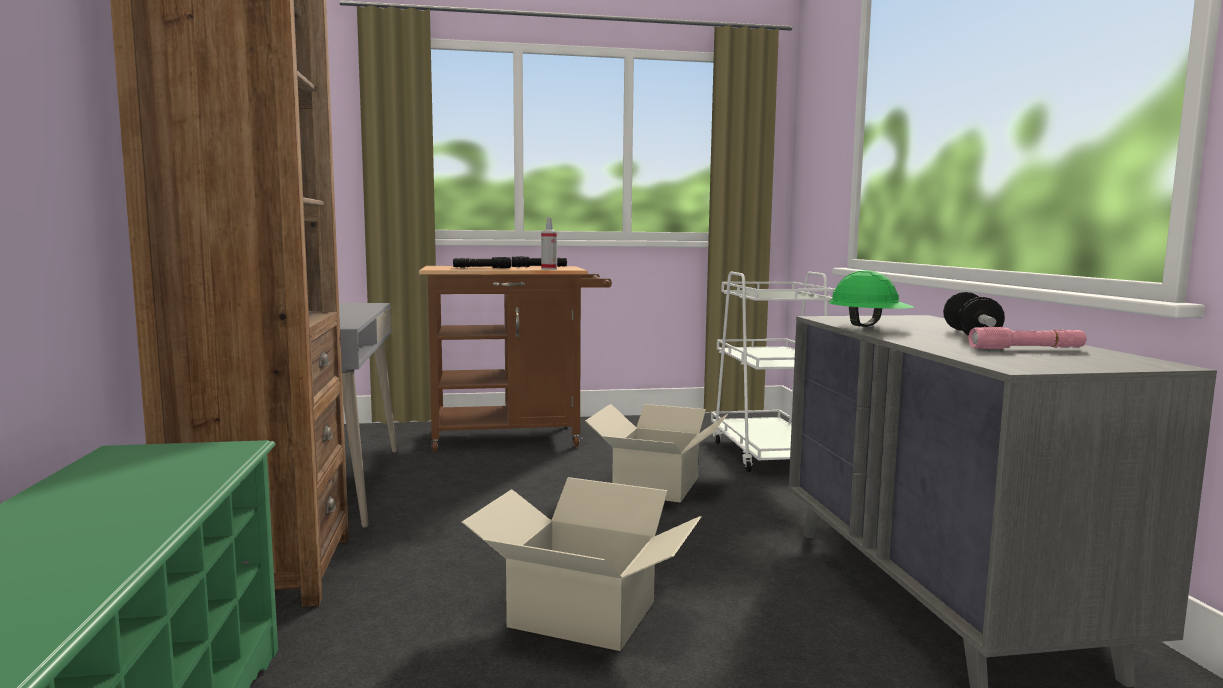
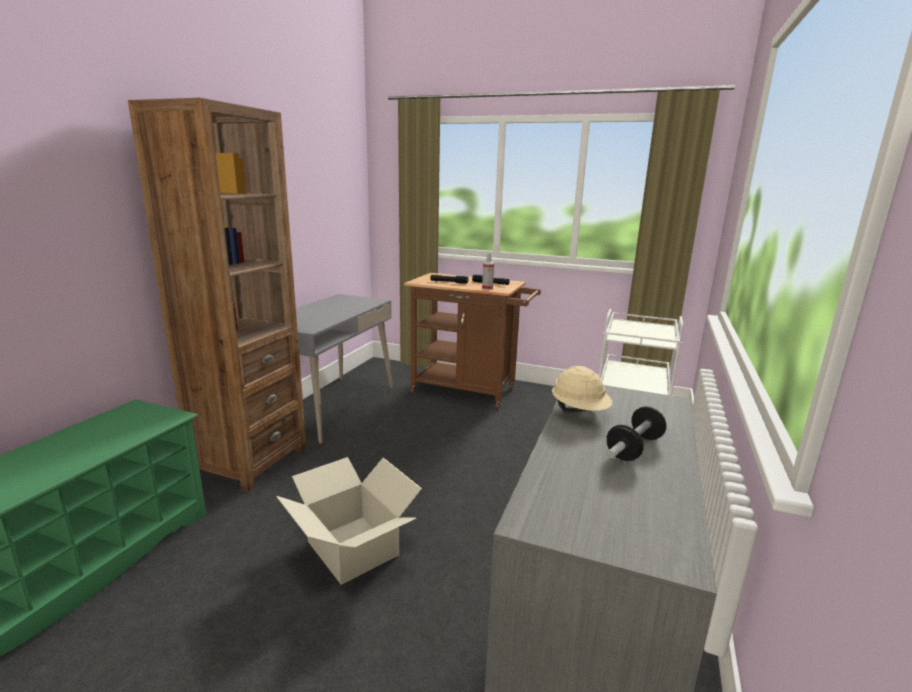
camera: 30 degrees right, 10 degrees up
(657, 485) = (510, 458): cardboard box -> none
(869, 326) = (579, 412): green hard hat -> beige hard hat
(1026, 349) = (619, 490): pink flashlight -> none

